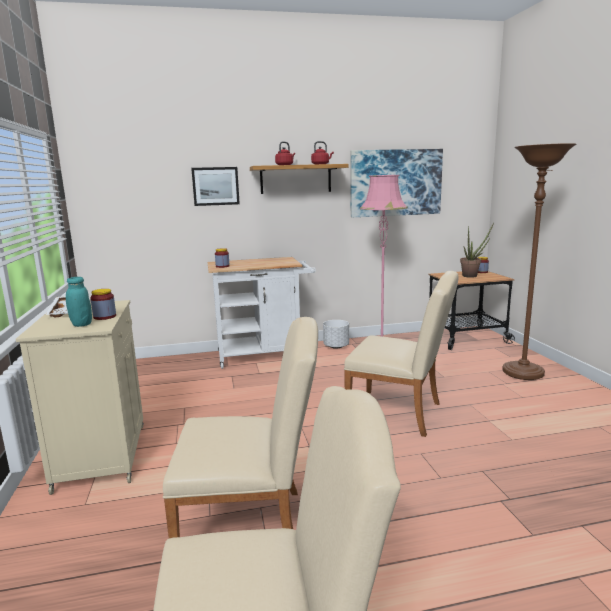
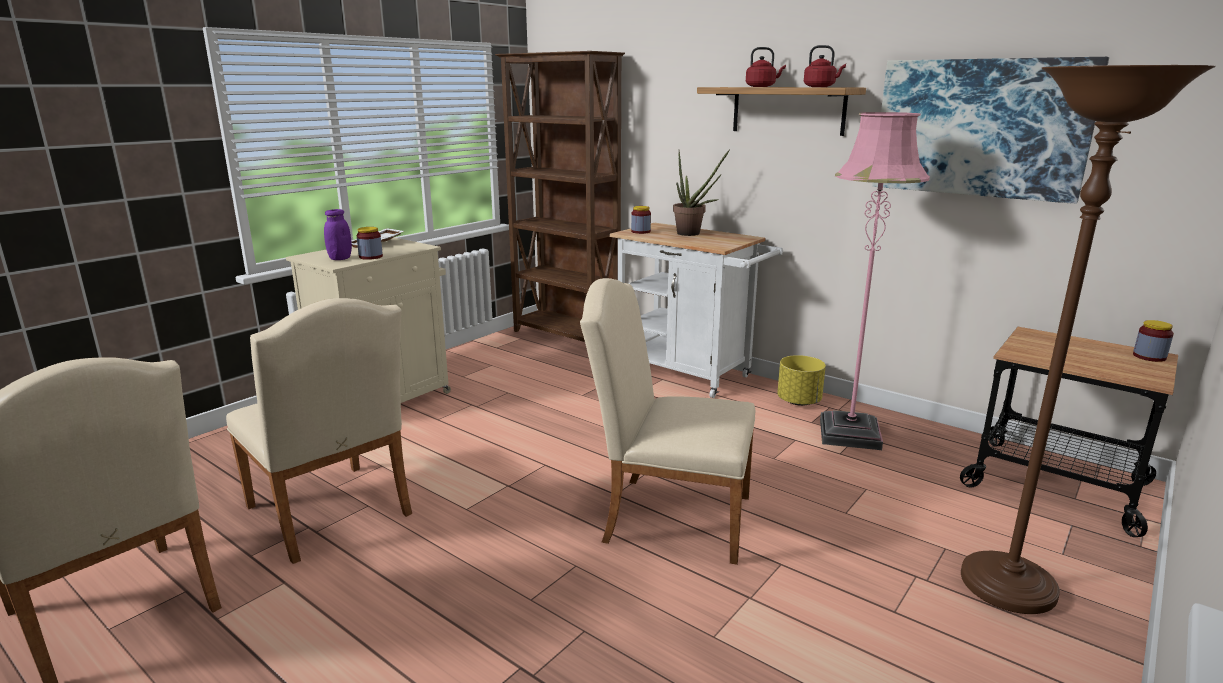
camera: 50 degrees right, 5 degrees up
(81, 324) = (340, 258): turquoise jar -> purple jar
(143, 365) = (566, 336): none -> brown bookcase
(215, 186) = (676, 114): picture -> none
(336, 346) = (799, 401): white planter -> yellow planter
(400, 413) = (667, 515): beige chair -> beige chair turned 120 degrees clockwise
(472, 275) = (1095, 356): potted plant -> potted plant (693, 234)

